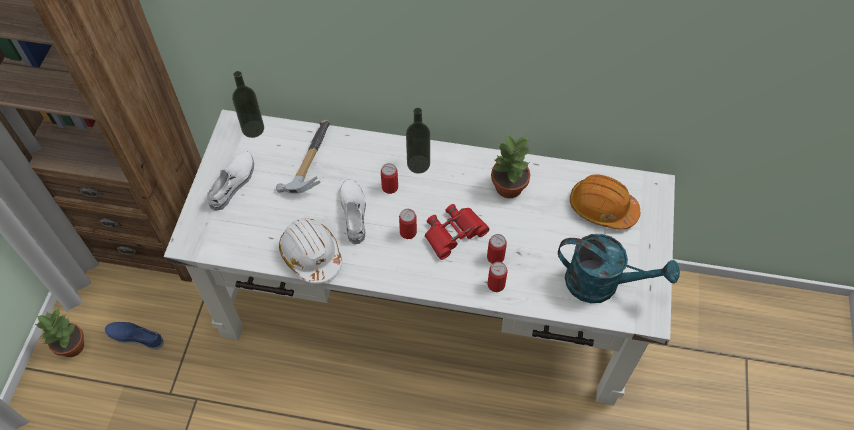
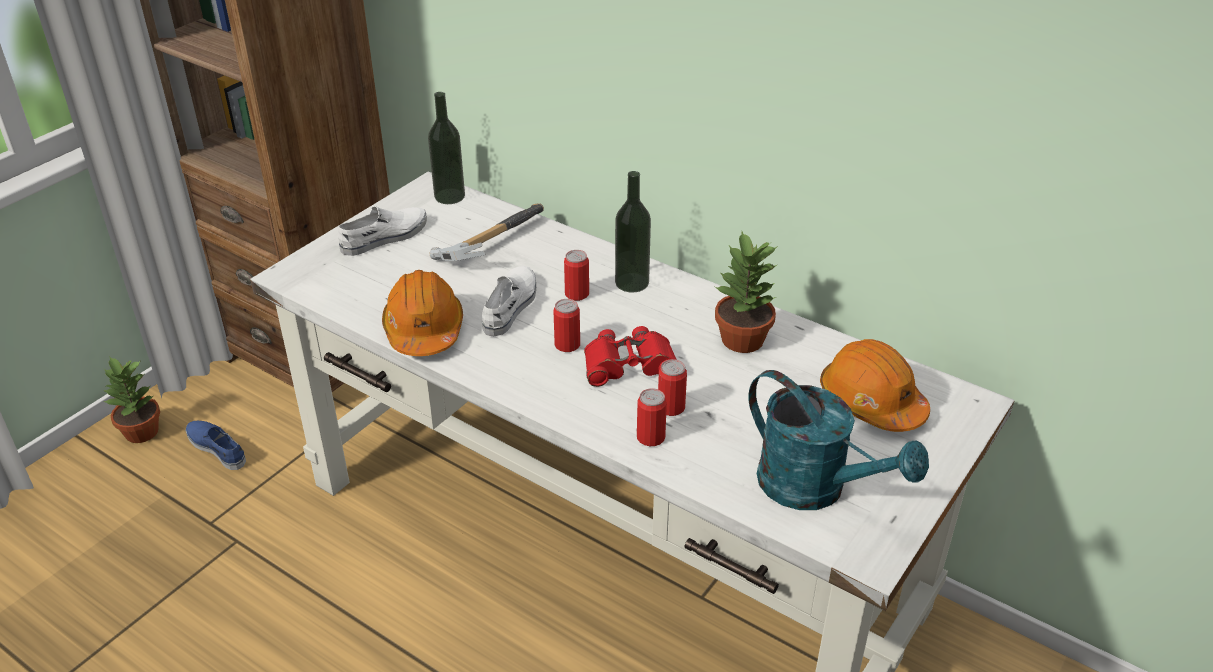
camera: 25 degrees right, 20 degrees down
(311, 255) = (424, 329): white hard hat -> orange hard hat

